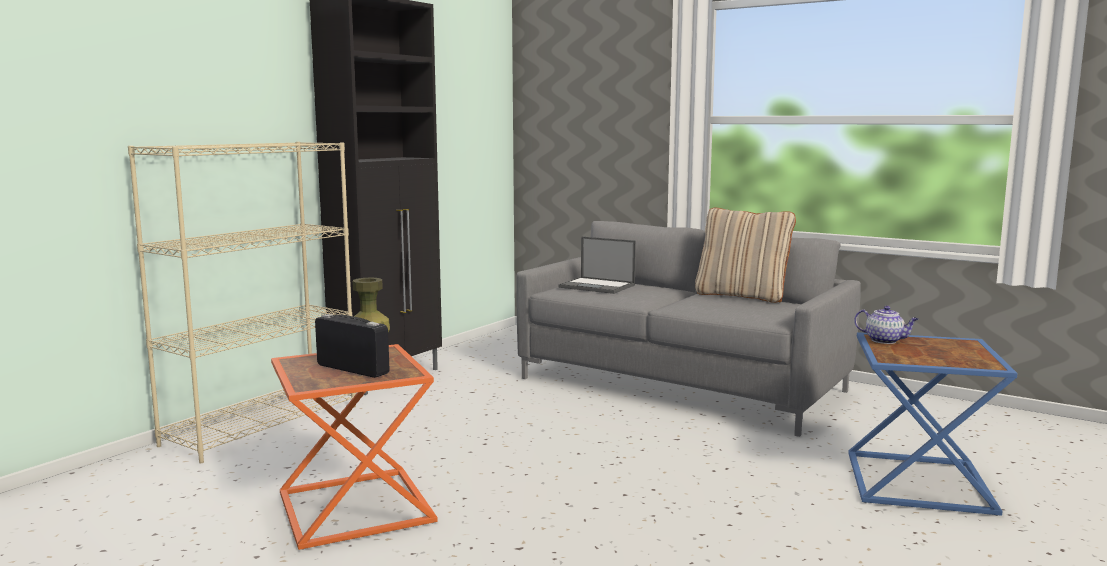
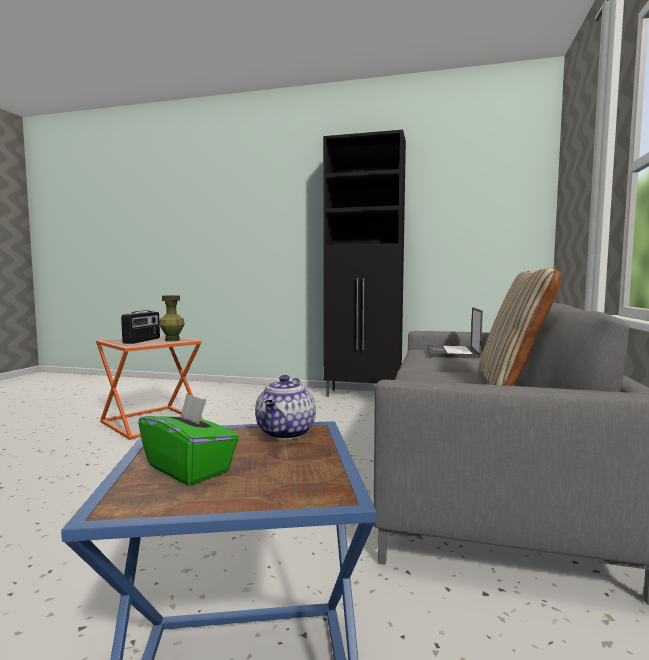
camera: 70 degrees right, 5 degrees down
(263, 424) = (262, 390): beige bookcase -> none
(945, 357) = (189, 469): none -> green tissue box

